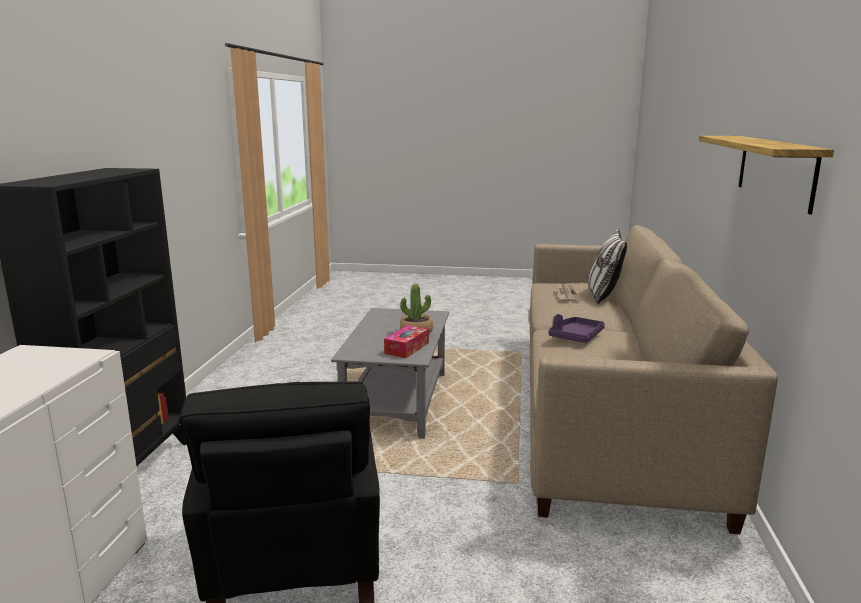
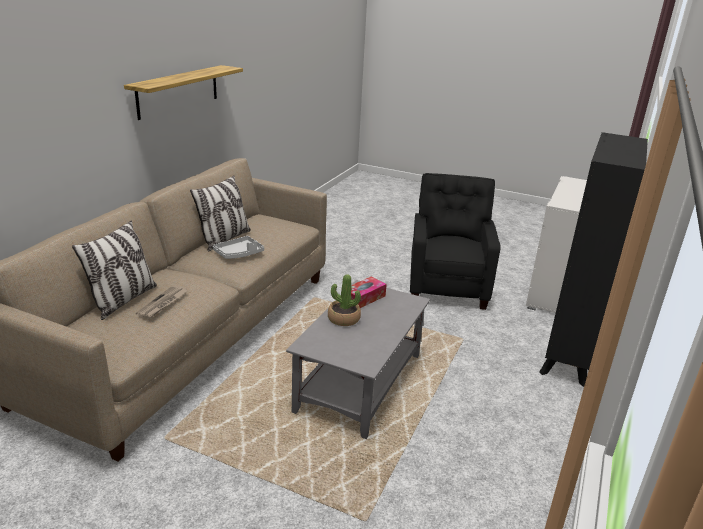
camera: 165 degrees left, 10 degrees up
(576, 337) = (239, 254): purple tray -> grey tray
(624, 350) = (224, 239): none -> pillow

